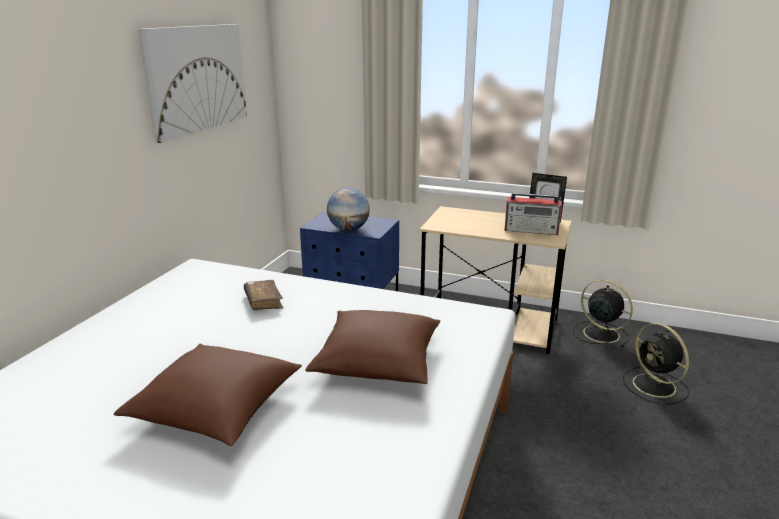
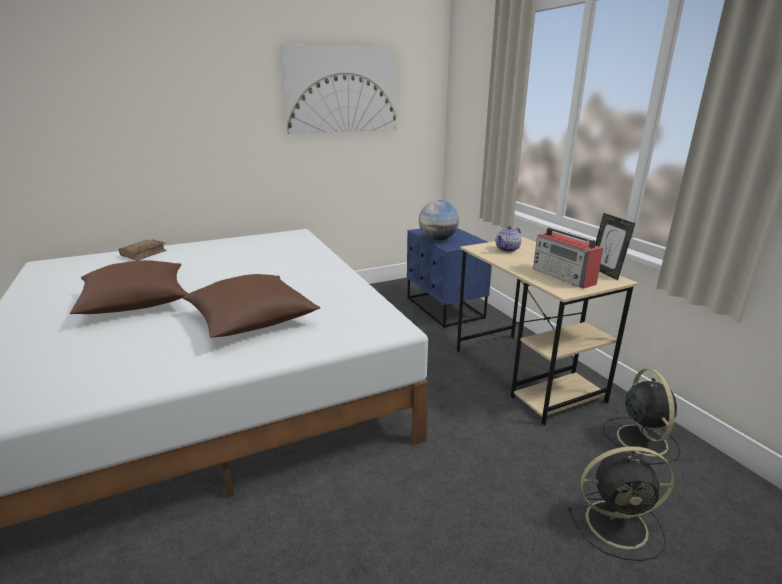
camera: 45 degrees right, 0 degrees up
(263, 301) = (283, 262): brown book -> brown book (144, 254)
(455, 220) = (507, 249): none -> teapot
(655, 386) = (619, 524): black fan -> black fan turned 105 degrees counterclockwise

